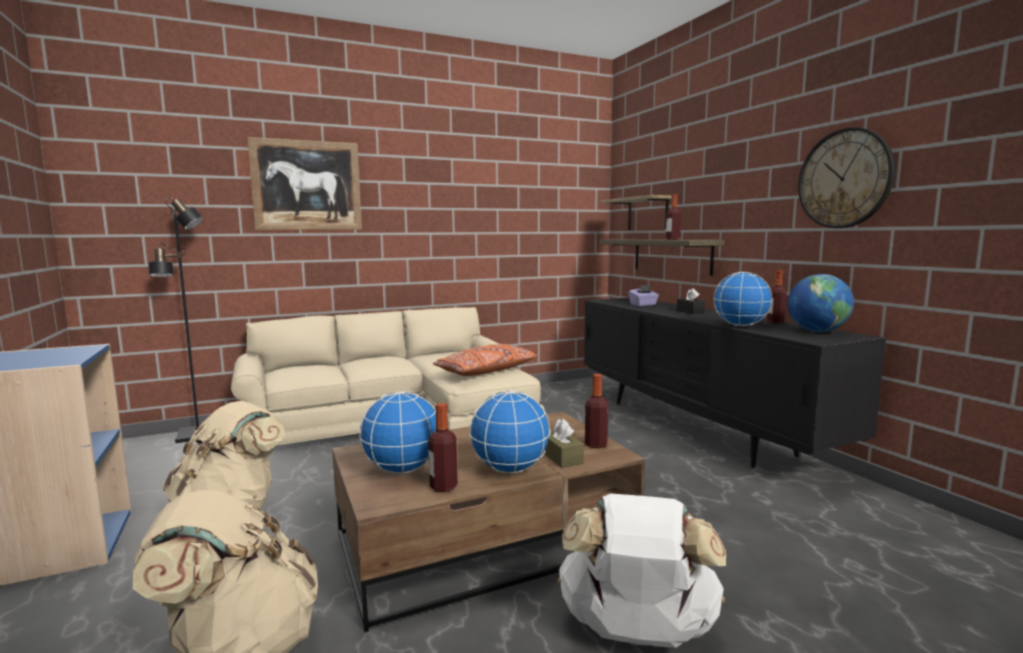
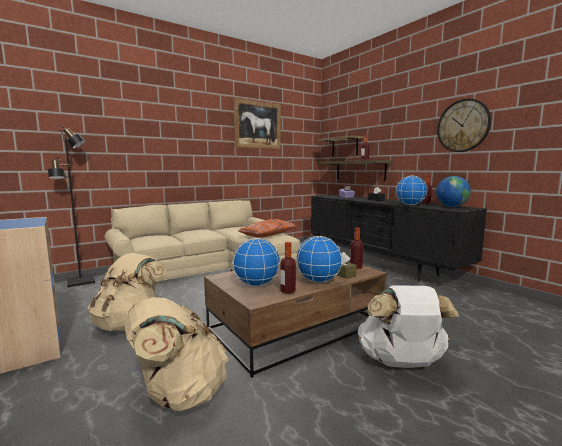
camera: 10 degrees left, 0 degrees up
(307, 185) = (148, 123): picture -> picture (257, 125)

